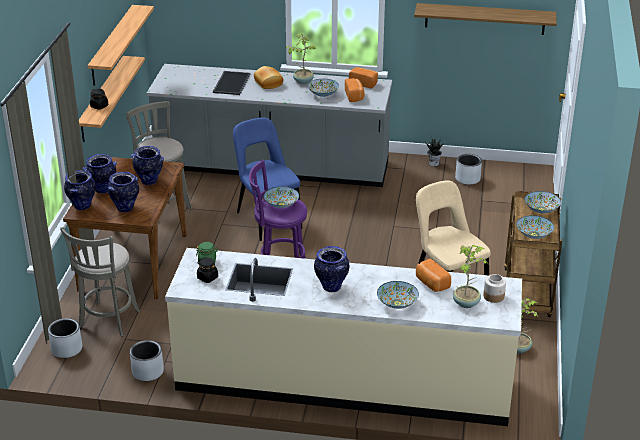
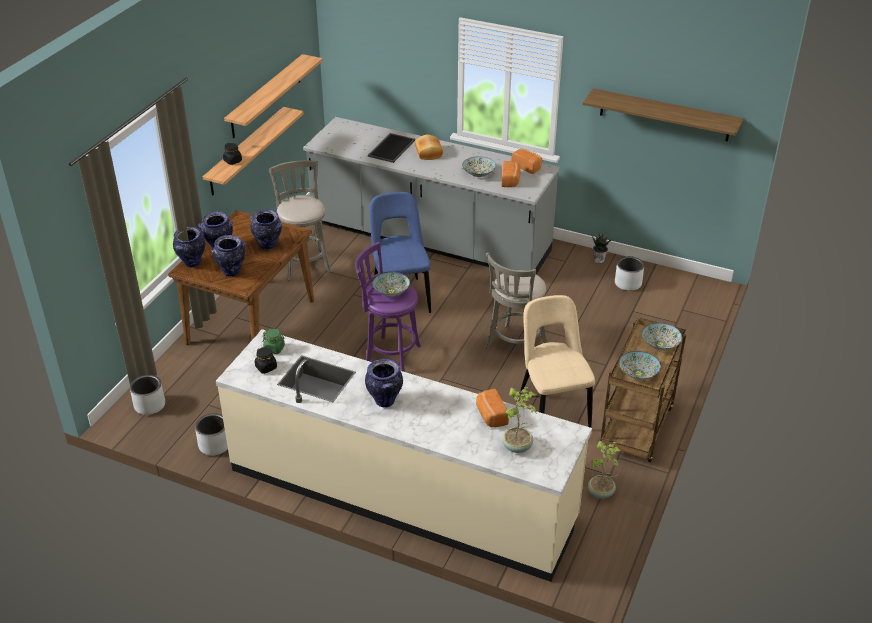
camera: 15 degrees right, 5 degrees up
(107, 321) = (200, 382): grey stool -> grey stool (514, 346)
(303, 81) = (465, 156): potted plant -> none
(397, 303) = (443, 433): bowl -> none
(494, 296) = (551, 444): jar -> none

